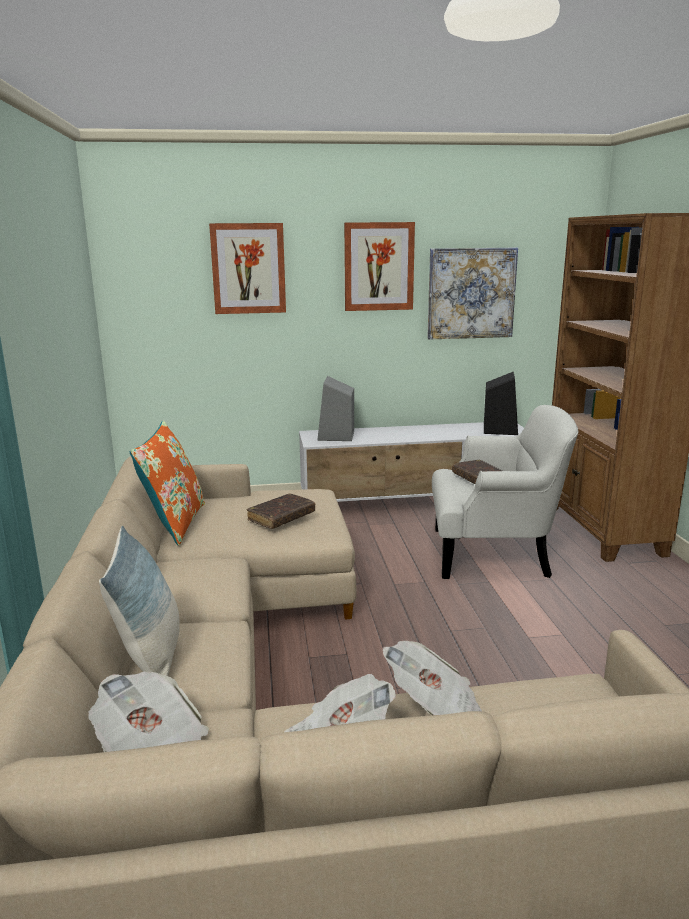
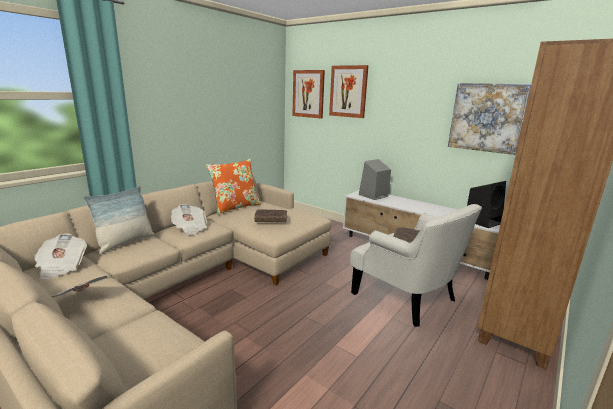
camera: 45 degrees right, 0 degrees up
(378, 266) = (421, 94): picture -> picture (308, 94)
(434, 705) = (134, 312): newspaper -> newspaper (190, 228)

